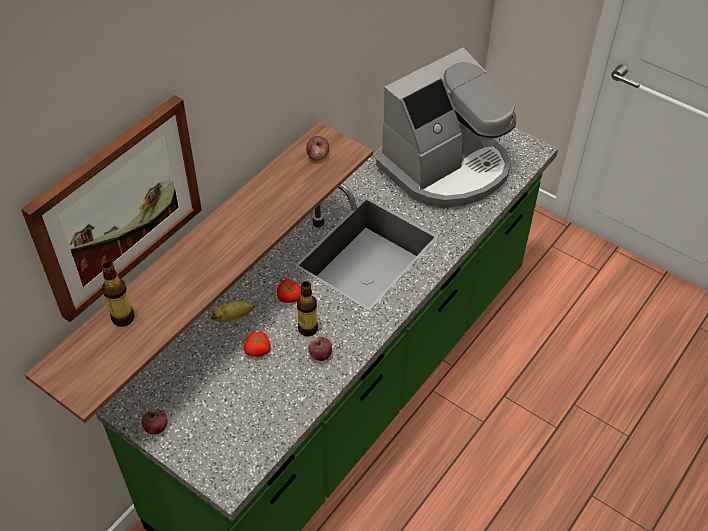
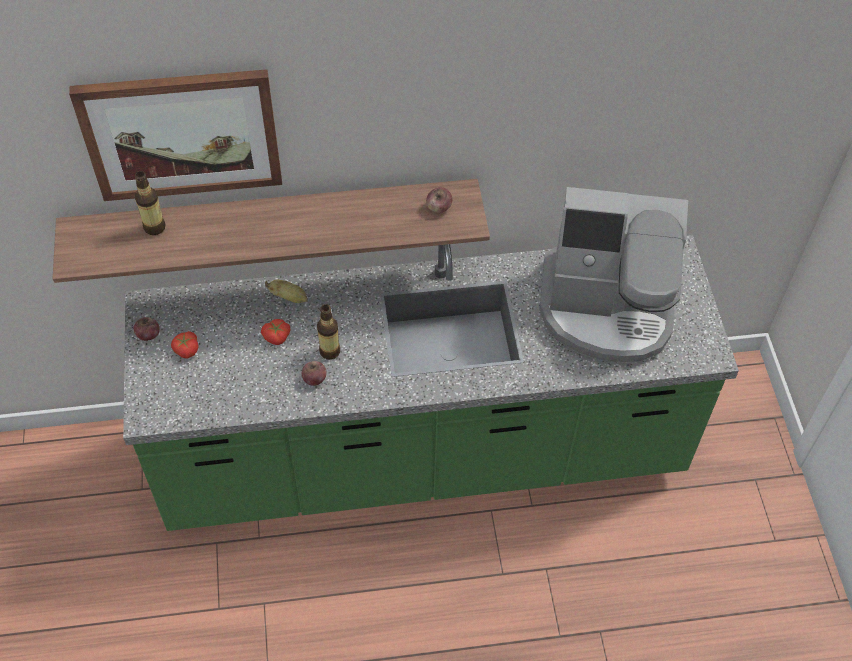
camera: 45 degrees right, 5 degrees up
(289, 297) = (346, 315): tomato -> tomato (186, 350)

